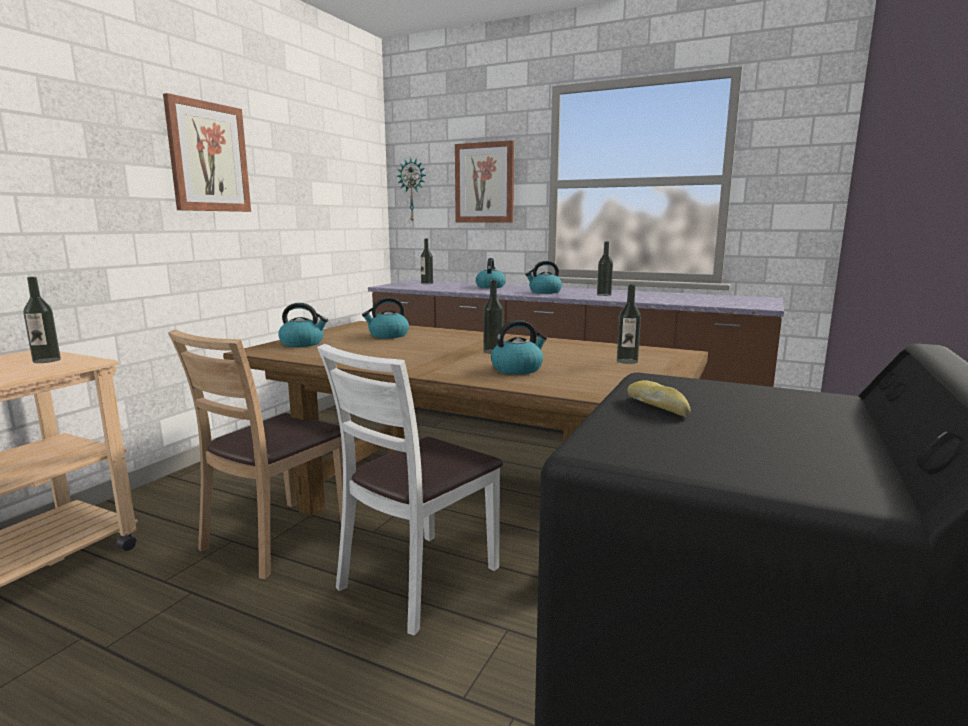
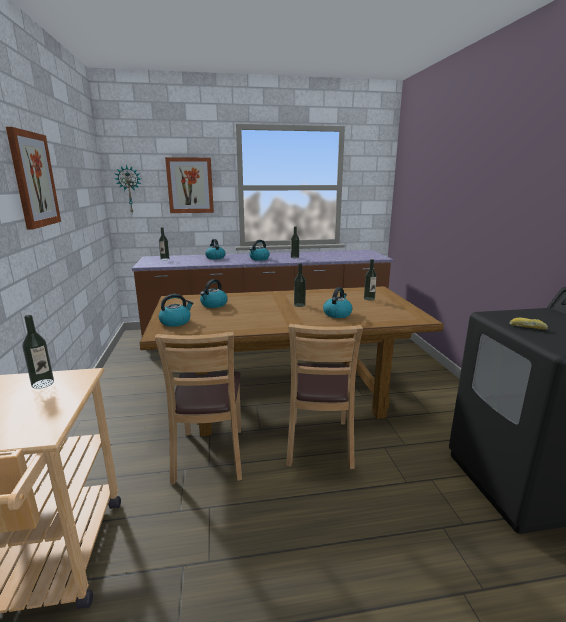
camera: 35 degrees left, 5 degrees up
(419, 580) = (319, 443): white chair -> brown chair

